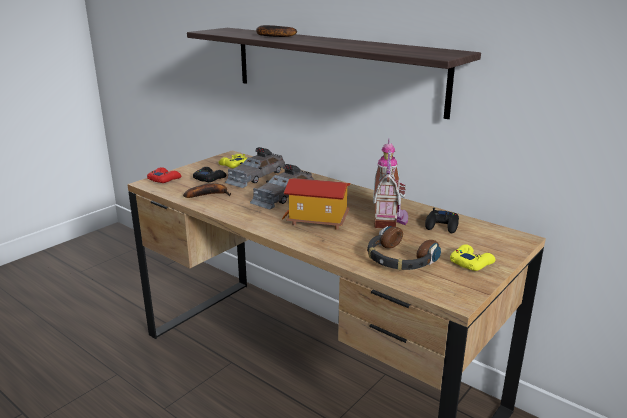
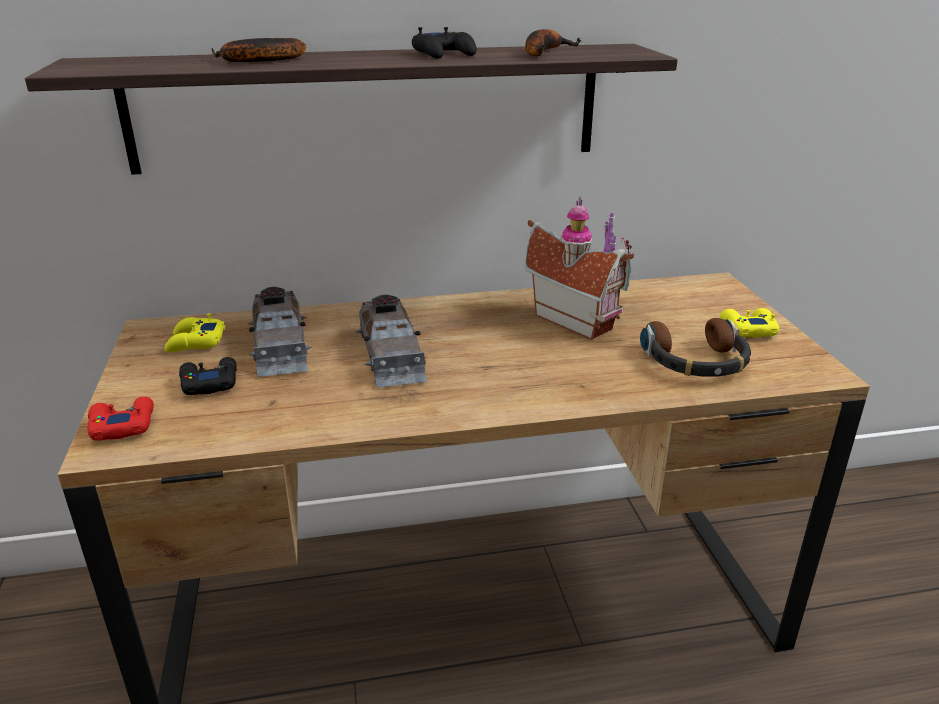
camera: 50 degrees left, 5 degrees up
(209, 194) = (278, 408): banana -> banana (543, 52)
(317, 221) = (516, 365): toy house -> none
(442, 226) = (637, 302): black game controller -> black game controller (443, 54)

